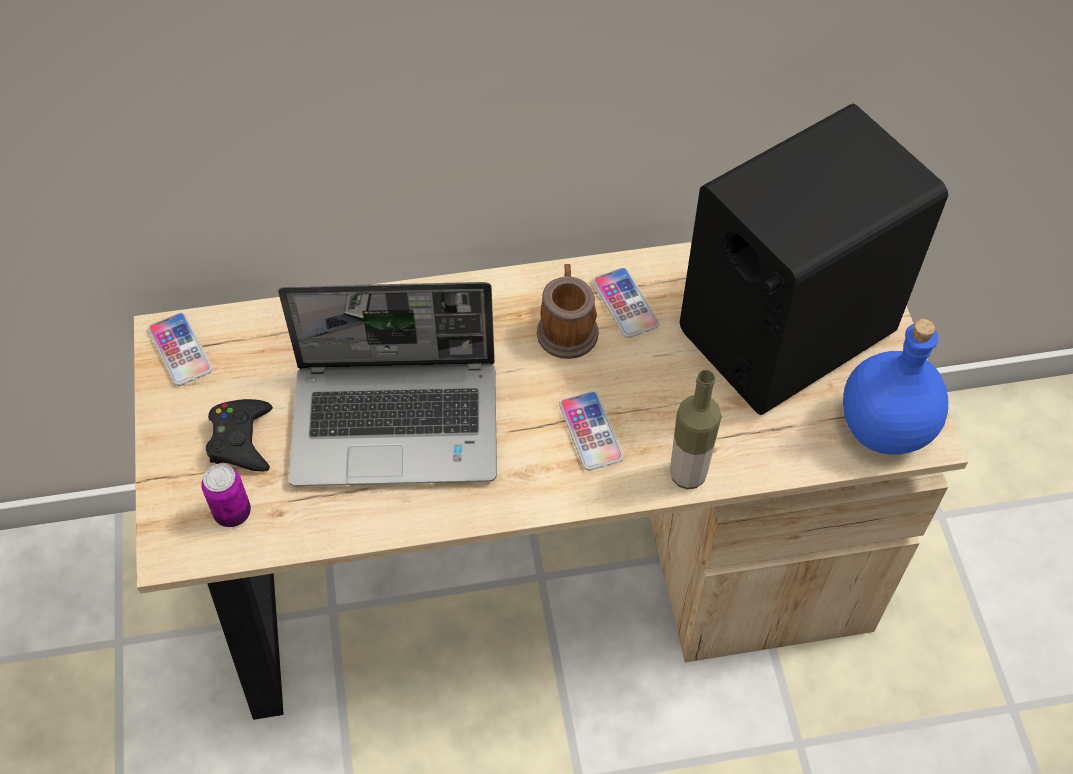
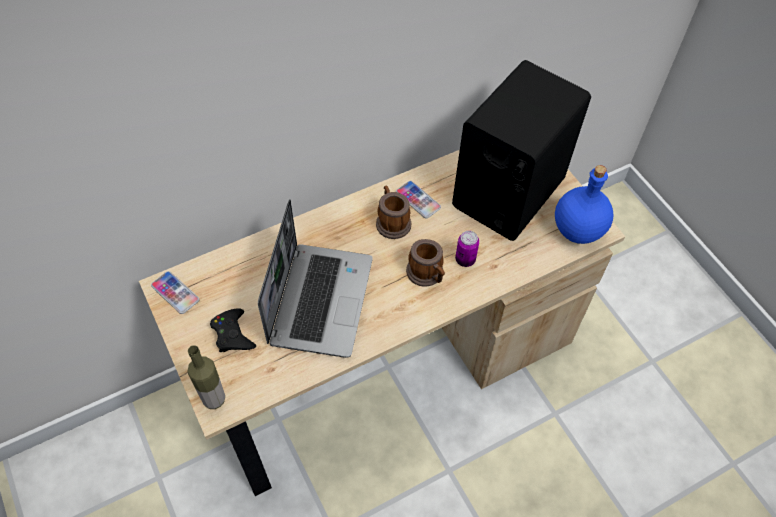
camera: 20 degrees left, 0 degrees up
(232, 513) = (244, 377): can -> can (465, 260)
(398, 422) = (319, 299): laptop -> laptop turned 60 degrees counterclockwise
(590, 431) = (427, 274): phone -> mug
(688, 475) = (488, 283): bottle -> bottle (214, 399)

